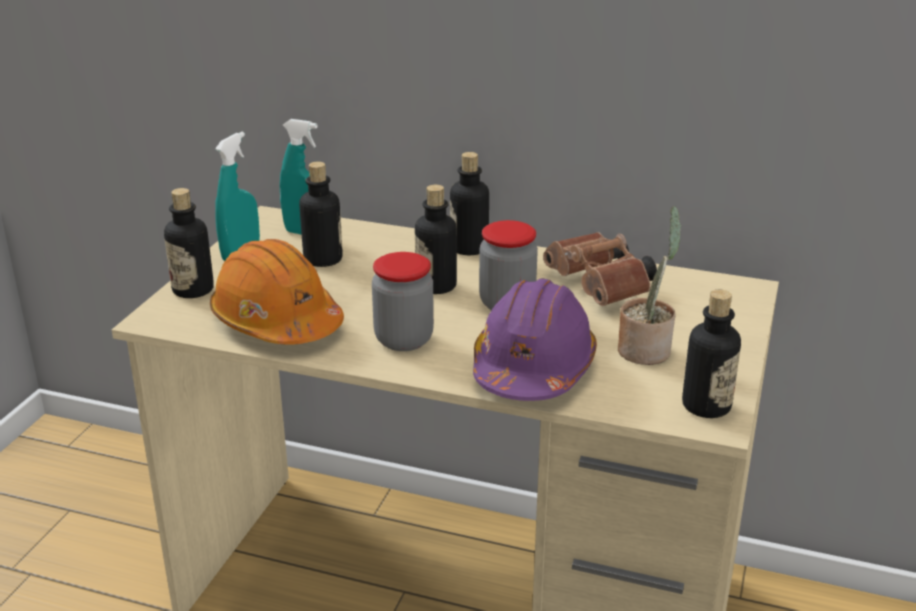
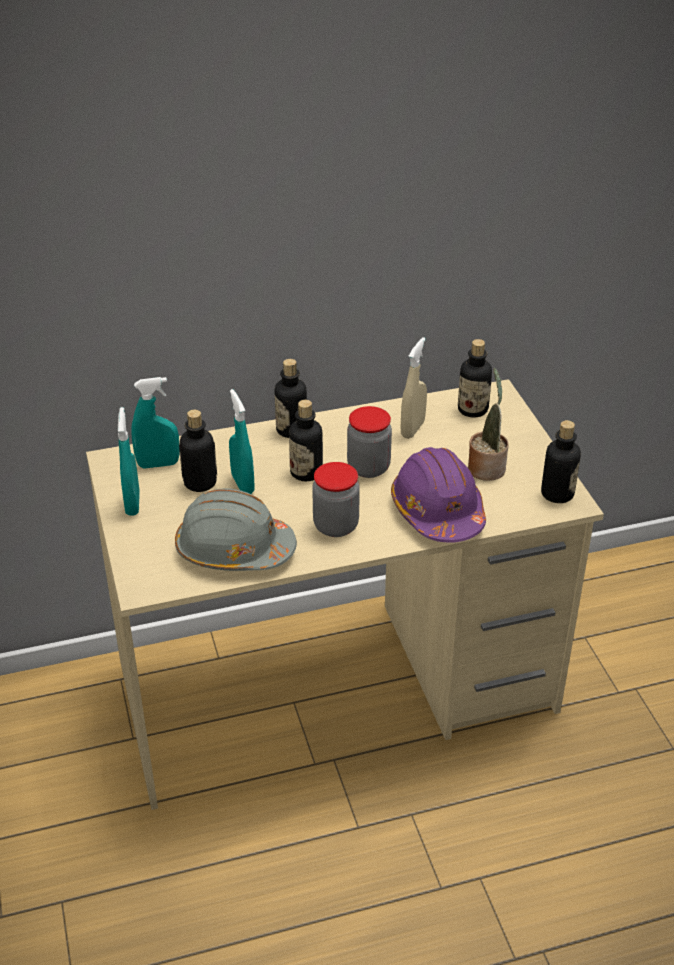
camera: 35 degrees left, 10 degrees up
(193, 290) = (138, 550): bottle -> bottle (472, 409)
(276, 322) = (234, 550): orange hard hat -> grey hard hat
(360, 274) = (242, 484): none -> turquoise spray bottle
(601, 288) = (412, 429): brown binoculars -> beige spray bottle

